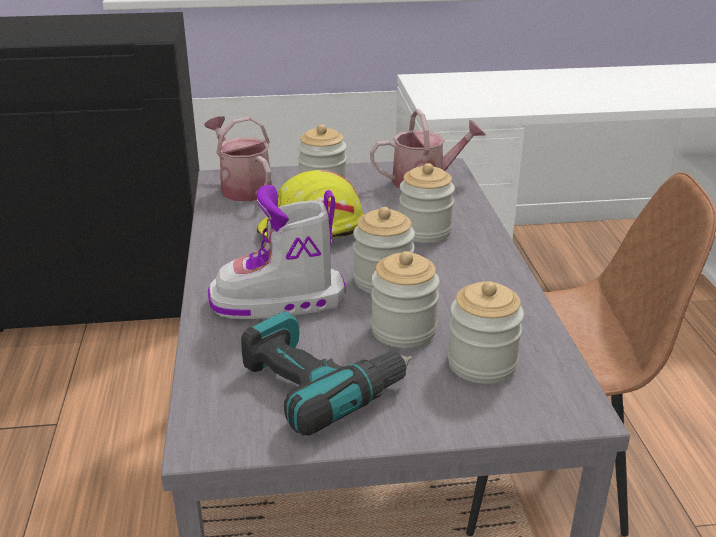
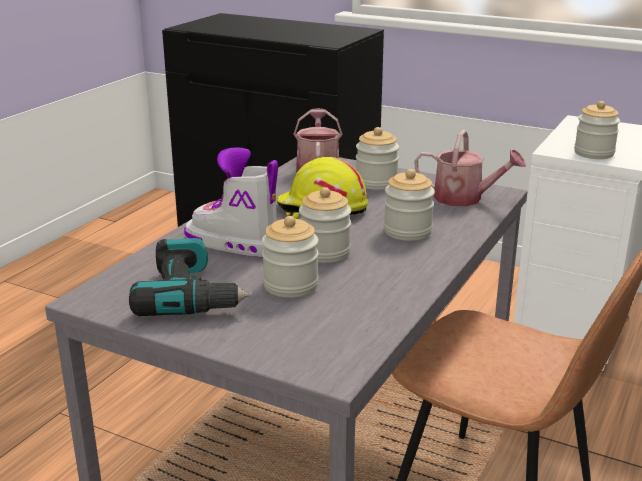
camera: 35 degrees right, 5 degrees down
(482, 364) = (312, 322): jar -> jar (594, 153)

